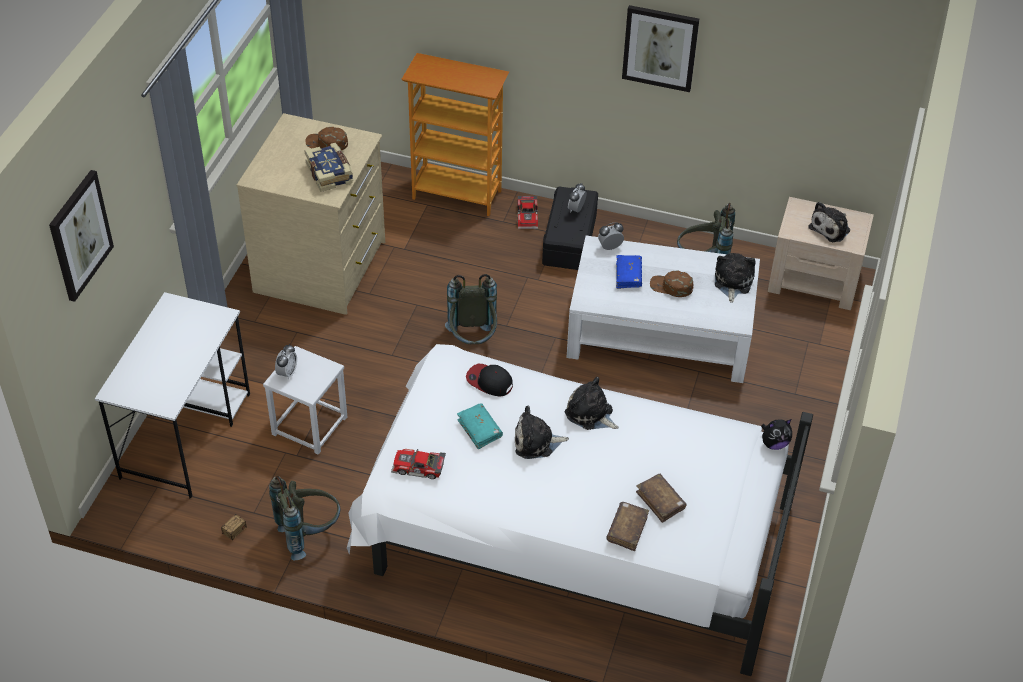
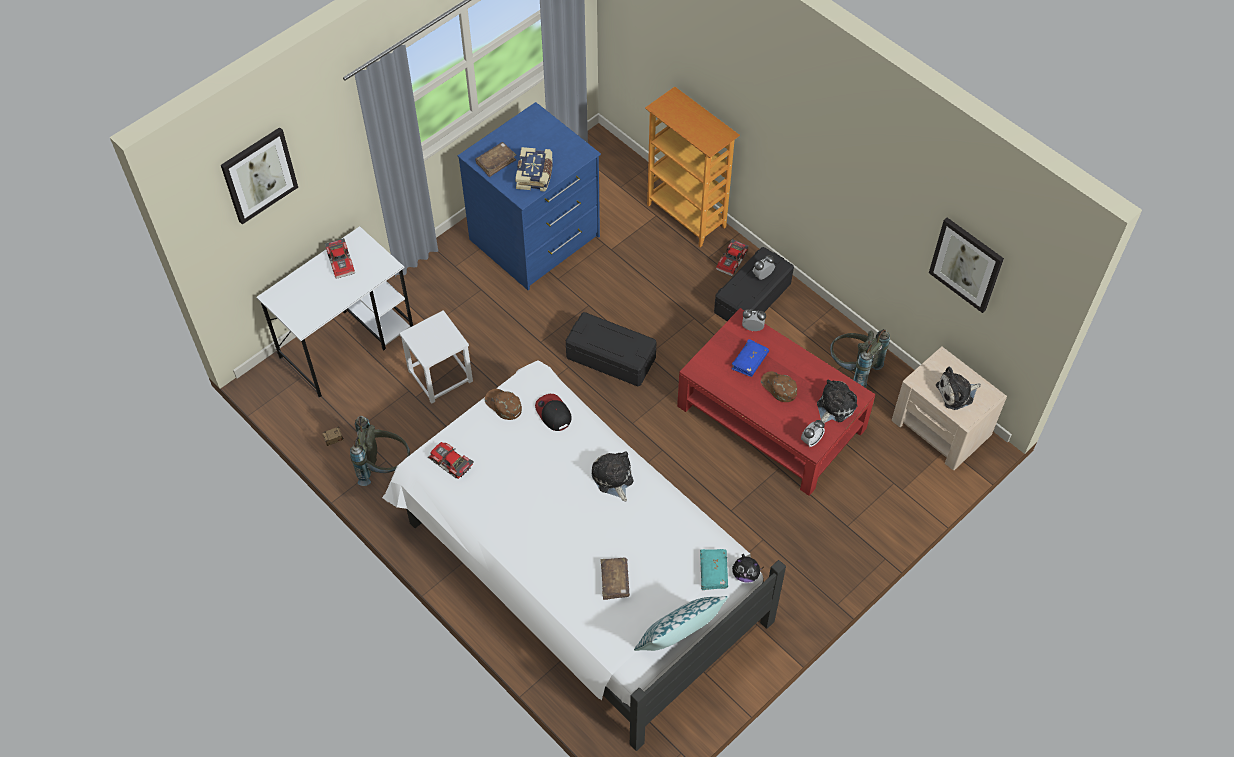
camera: 30 degrees right, 10 degrees up
(168, 330) = (342, 261): none -> toy car
(287, 373) = (422, 331): alarm clock -> alarm clock (811, 440)
(322, 267) = (536, 239): beige dresser -> blue dresser
(326, 143) = (551, 144): brown cap -> brown cap (503, 405)
(472, 341) = (611, 357): grey backpack -> black storage box
(479, 429) = (517, 452): turquoise book -> turquoise book (713, 572)
(536, 442) = (553, 483): plush toy -> none
(627, 530) = (572, 592): brown book -> brown book (496, 162)
(659, 332) = (770, 417): white coffee table -> red coffee table
(660, 47) = (855, 172): picture -> picture (966, 264)
(757, 526) = (678, 640): none -> pillow

